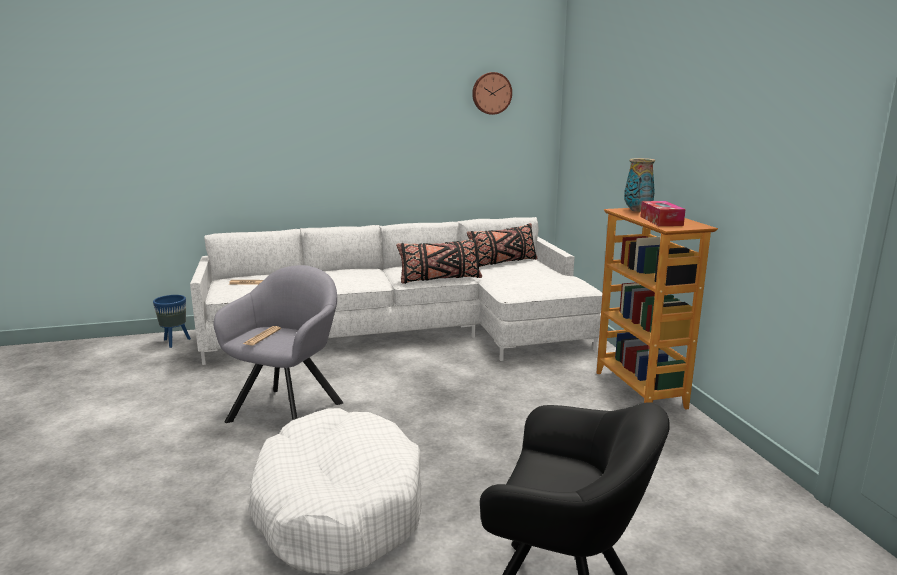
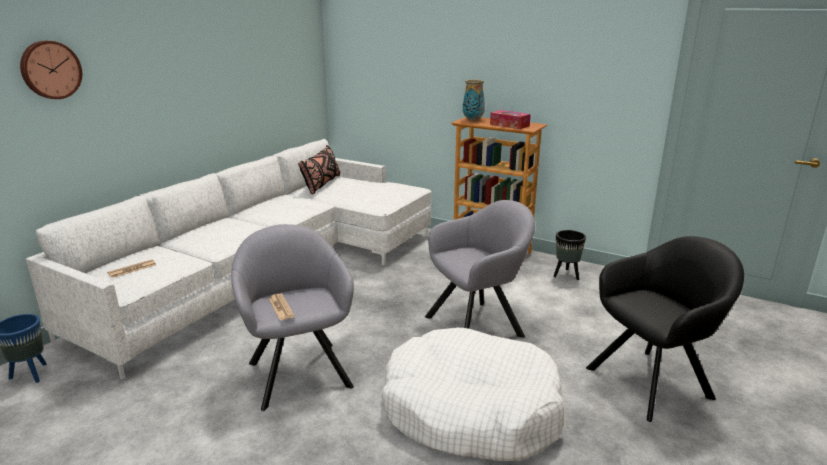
camera: 45 degrees left, 5 degrees up
(440, 279) = (304, 211): black pillow -> none
(485, 447) = (478, 325): none -> grey armchair
(491, 93) = (277, 27): wall clock -> wall clock (50, 70)
(687, 449) = (566, 275): none -> black planter

